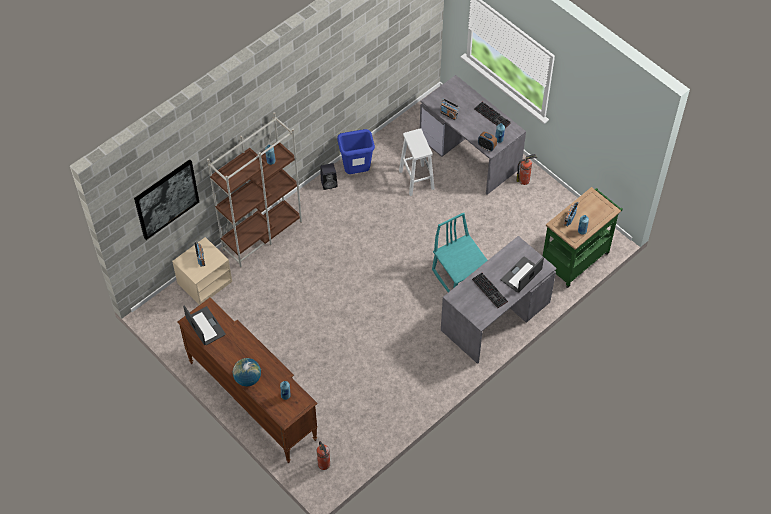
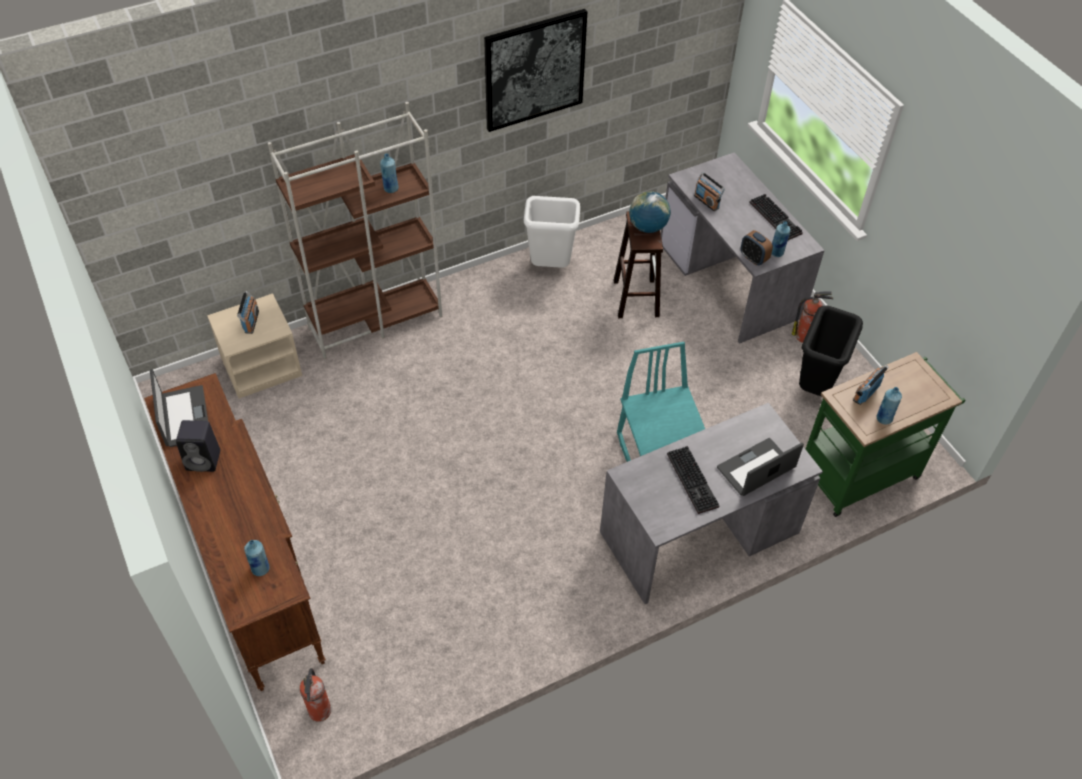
camera: 15 degrees right, 5 degrees down
(166, 199) = (188, 194): picture -> picture (534, 70)
(248, 379) = (210, 522): globe -> globe (647, 227)
(329, 183) = (504, 274): black speaker -> black speaker (204, 460)
(357, 171) = (550, 267): blue trash can -> white trash can
(416, 179) = (635, 298): white stool -> brown stool
(538, 211) = (815, 386): none -> black trash can

